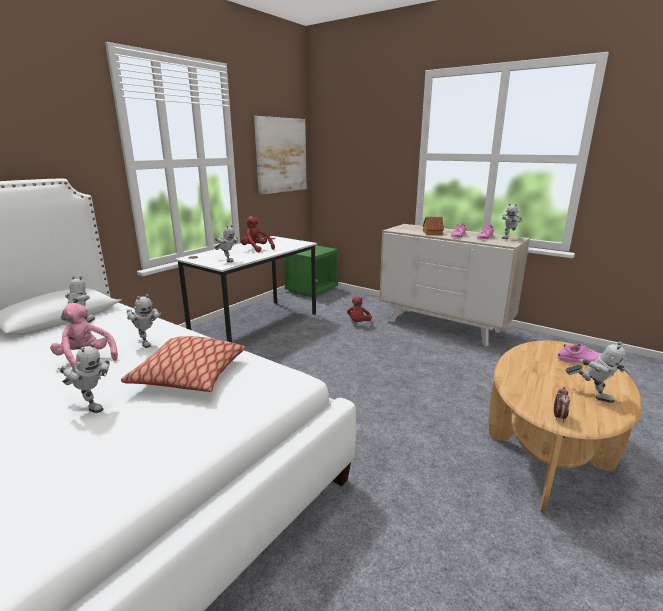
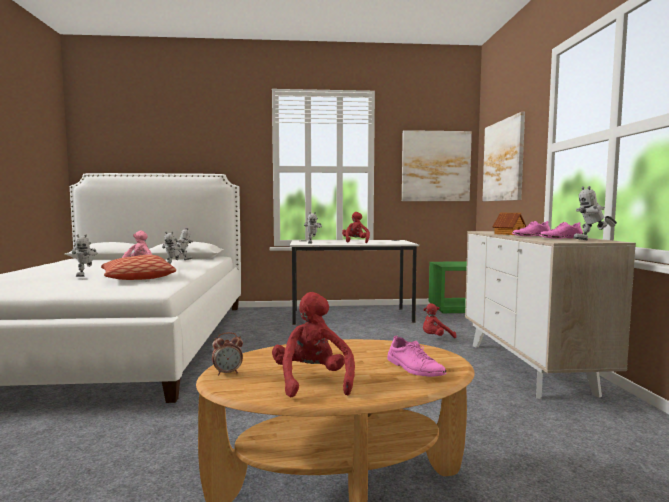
camera: 50 degrees right, 15 degrees down
(354, 156) = (503, 161): none -> picture
(591, 394) = (312, 381): toy robot -> red plush toy

